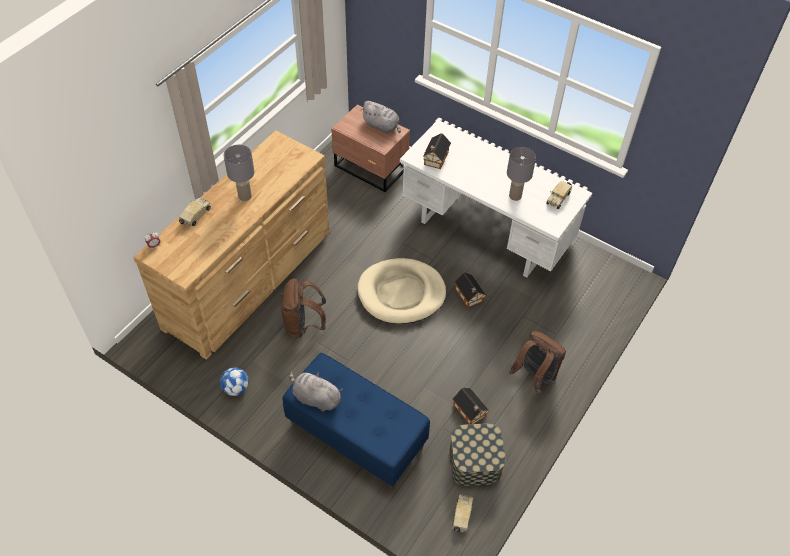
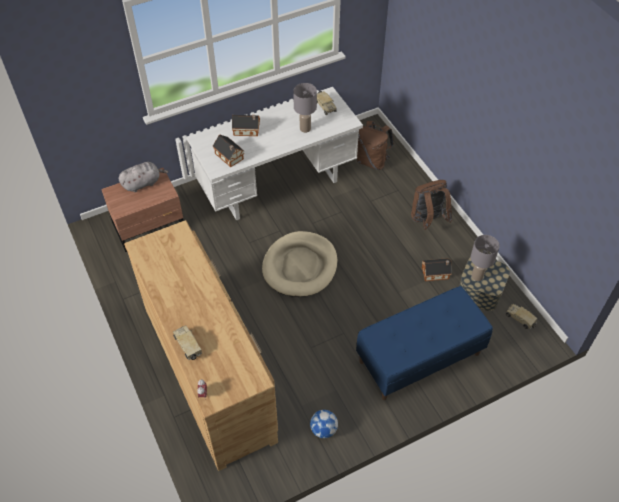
camera: 60 degrees left, 0 degrees up
(245, 196) = (192, 297): grey table lamp -> grey table lamp (477, 276)
(303, 325) = (288, 350): brown backpack -> brown backpack (372, 161)
(315, 398) = (403, 353): grey plush toy -> none
(469, 296) = (331, 224): toy house -> toy house (247, 130)

